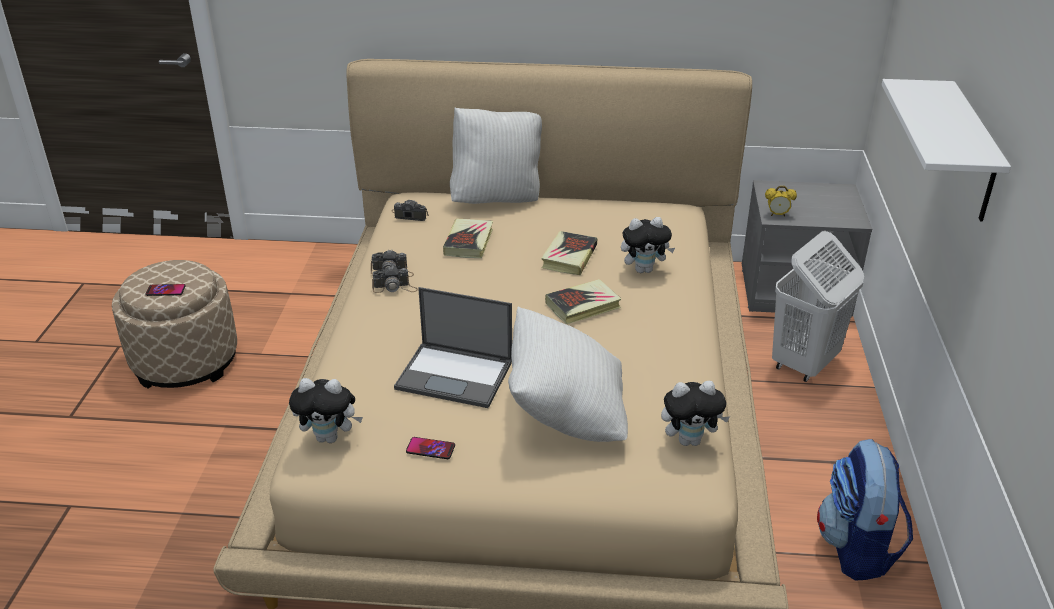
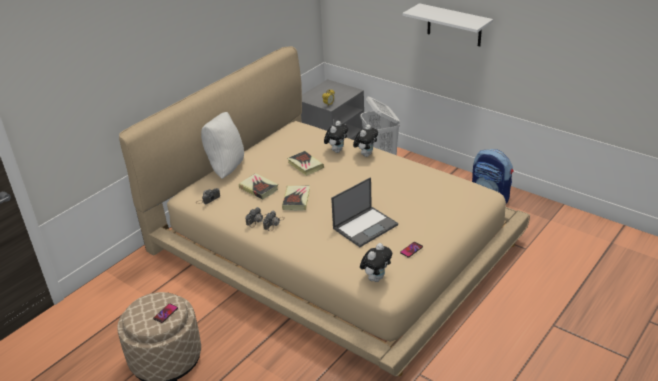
camera: 55 degrees left, 0 degrees up
(566, 413) = (419, 206): white pillow -> none
(583, 306) = (348, 175): book -> book (296, 200)
(690, 440) = (460, 183): plush toy -> plush toy (366, 154)

